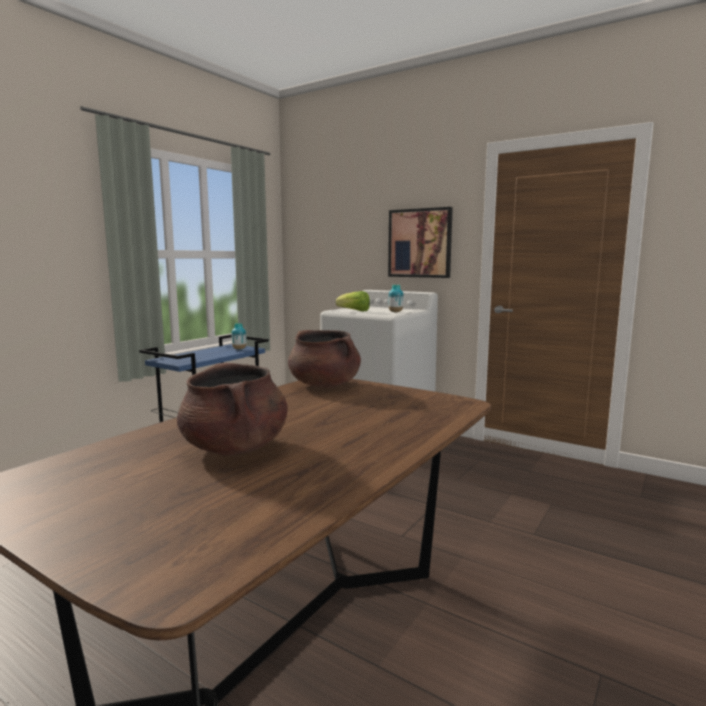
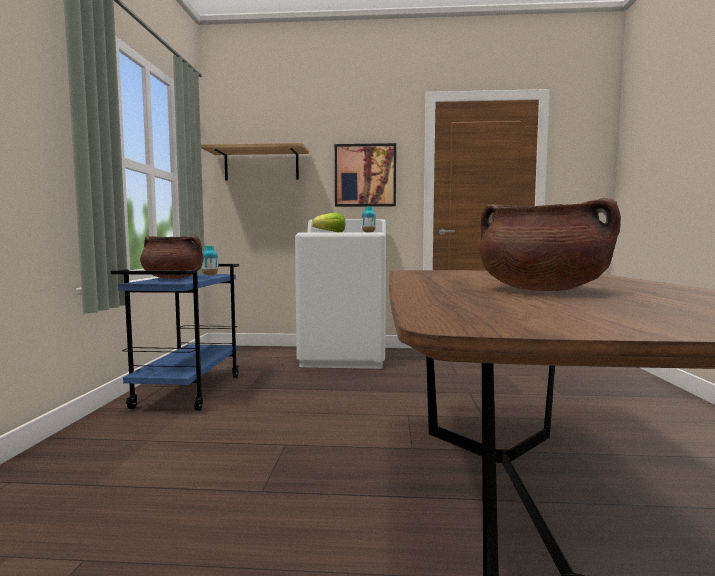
camera: 30 degrees left, 5 degrees down
(325, 385) = (428, 272): brown cooking pot -> brown cooking pot (174, 278)
(327, 233) = (261, 165): none -> shelf

